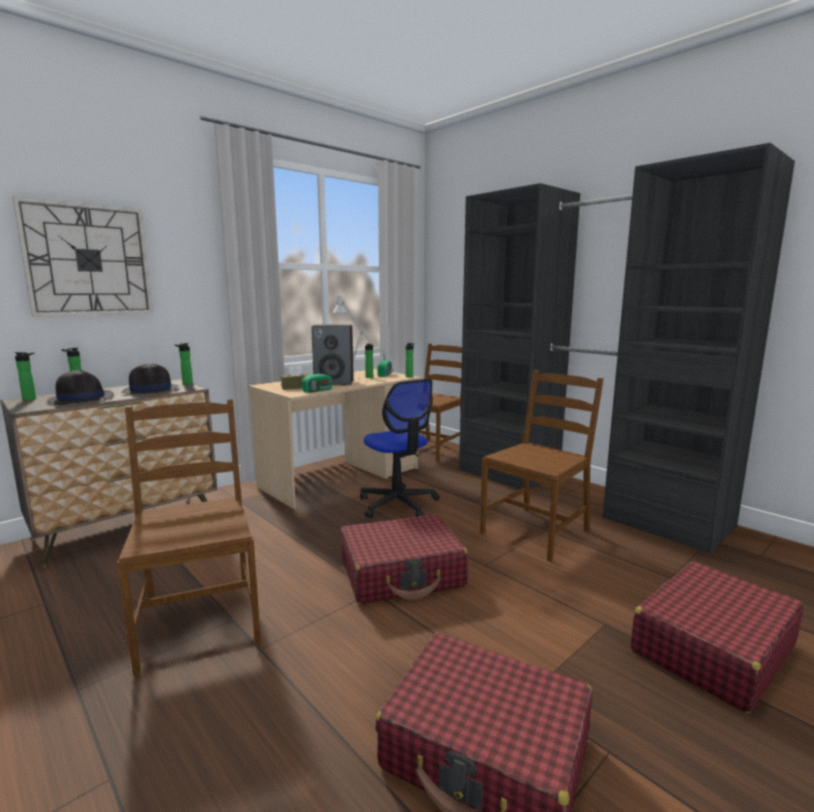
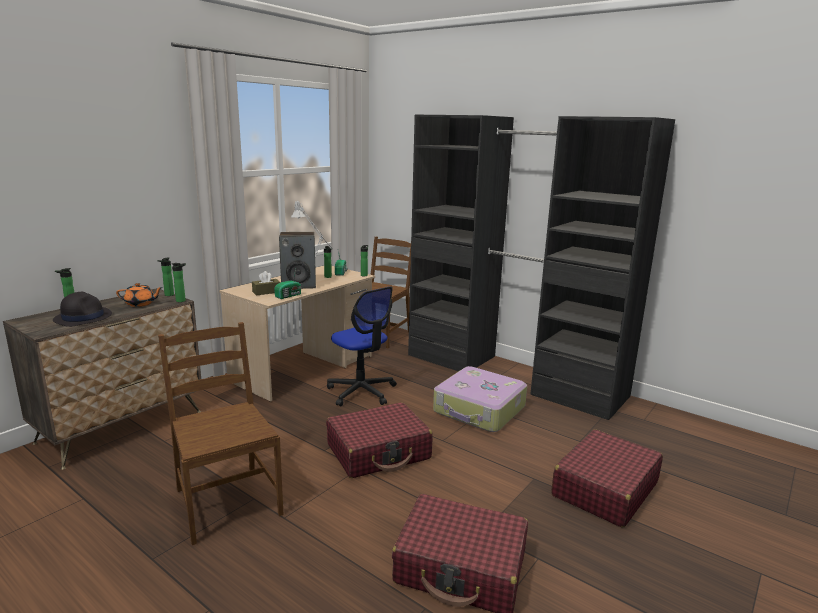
camera: 10 degrees left, 5 degrees up
(31, 399) = (34, 320): bottle -> bottle (182, 300)
(88, 260) = (73, 185): wall clock -> none
(151, 390) = (140, 304): black hat -> orange teapot
(536, 531) = (479, 410): brown chair -> suitcase

